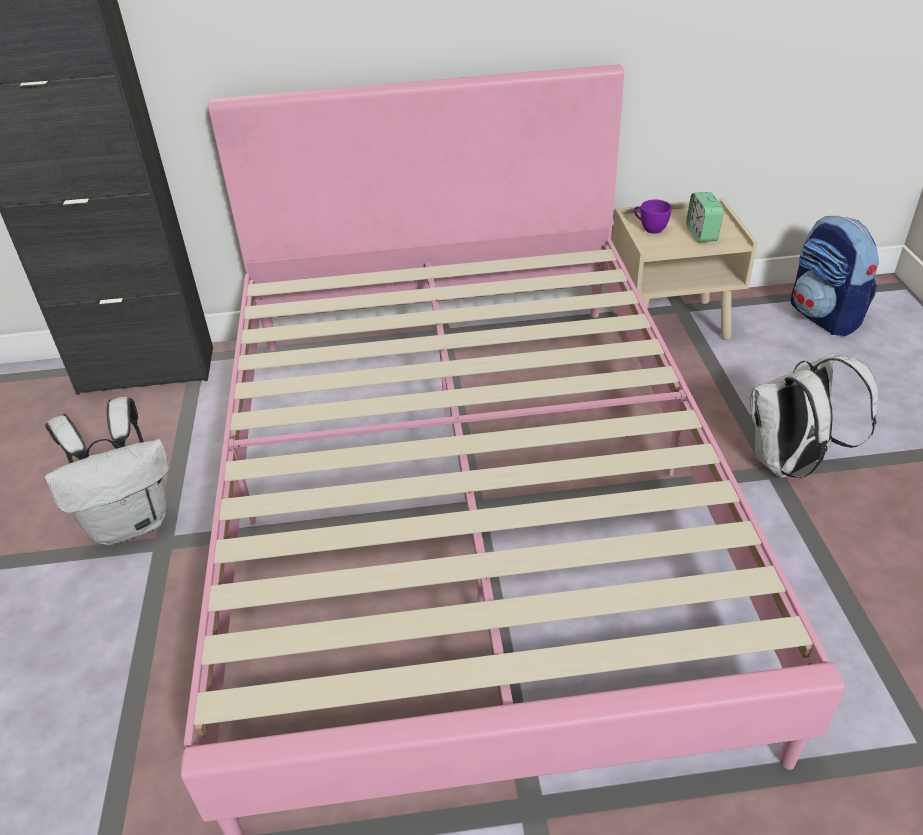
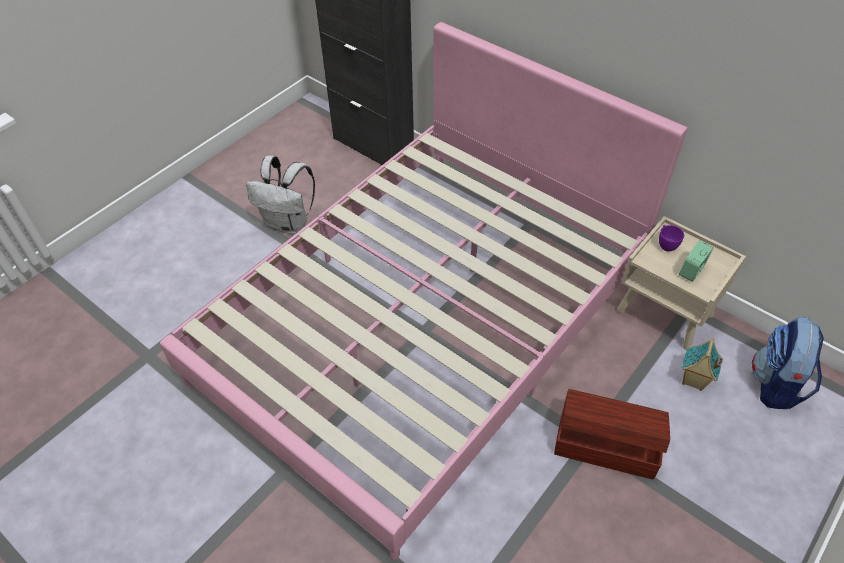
camera: 45 degrees right, 10 degrees up
(769, 358) = (693, 380): none -> toy house
(790, 464) = (605, 445): white backpack -> brown storage box

